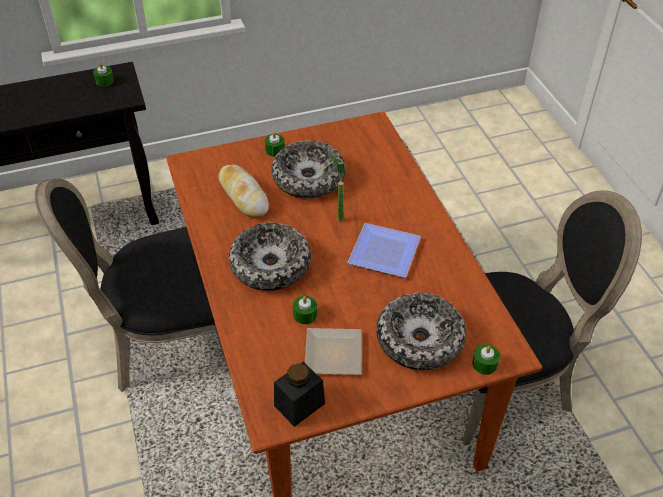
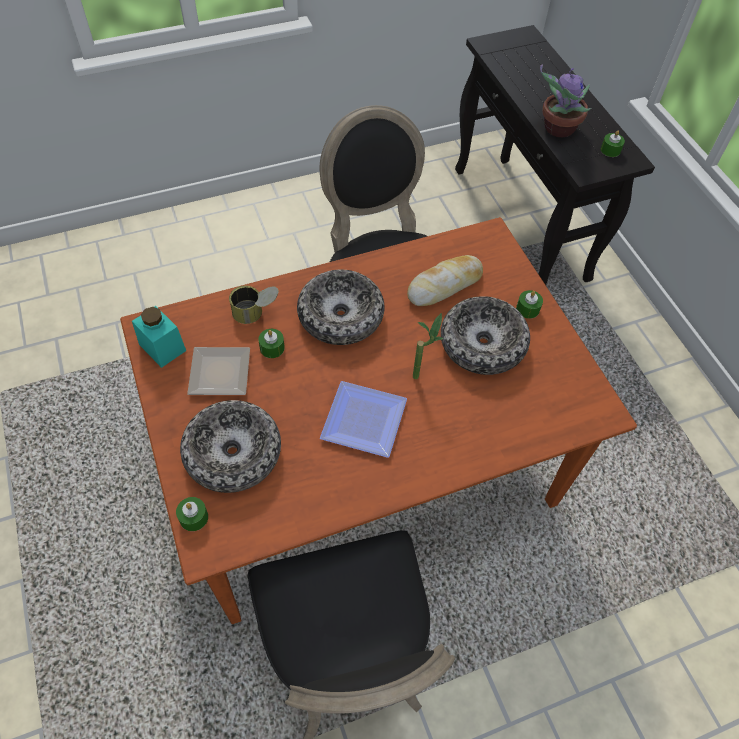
camera: 85 degrees right, 10 degrees up
(65, 107) = (557, 129): none -> potted plant
(261, 328) = (256, 313): none -> can
(299, 404) = (162, 347): black jar -> turquoise jar

